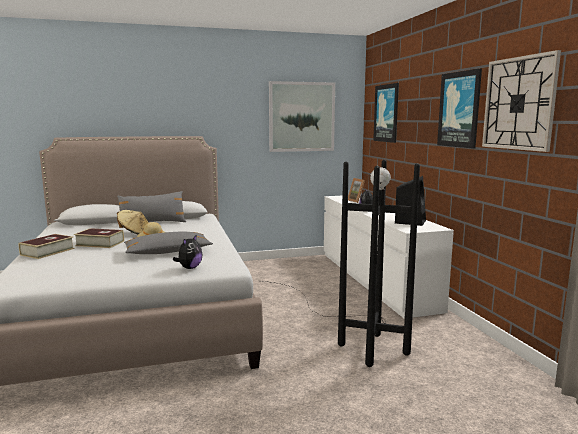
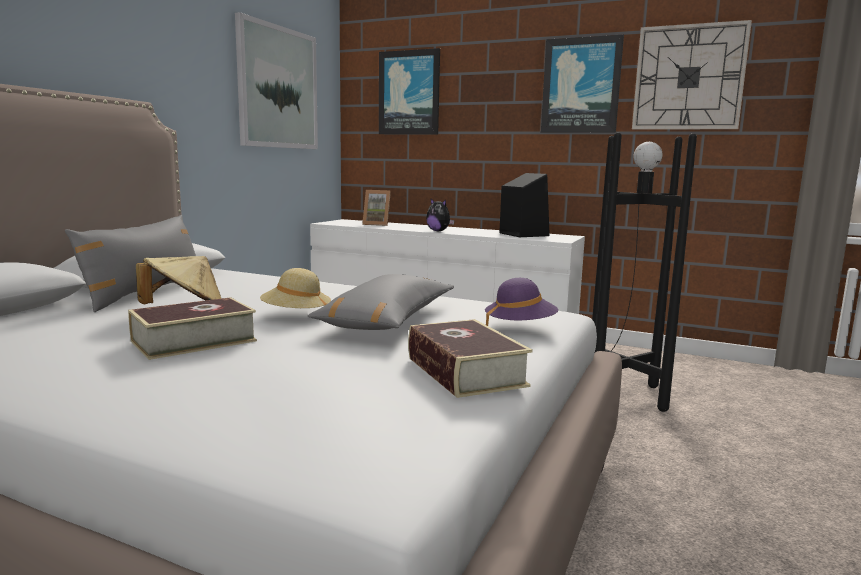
camera: 50 degrees left, 0 degrees up
(47, 252) = (123, 389): book -> book (465, 371)
(189, 268) = (520, 327): plush toy -> purple hat

